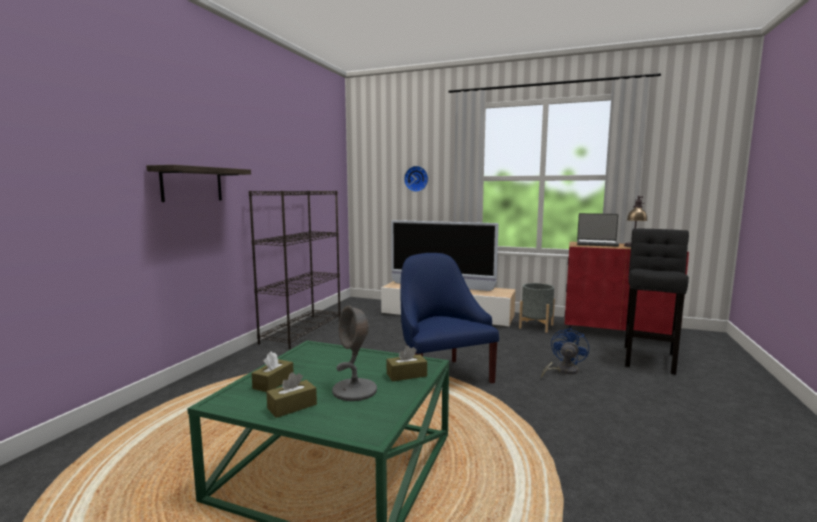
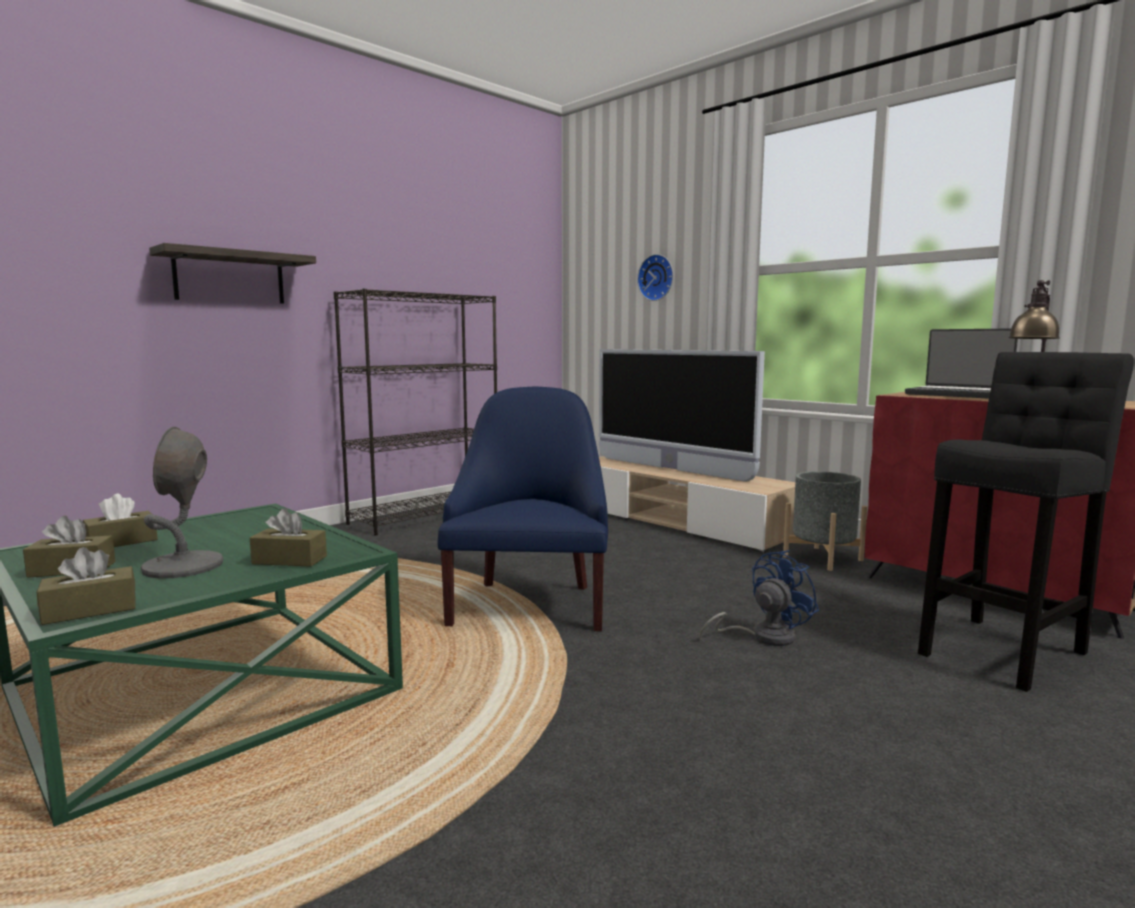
camera: 25 degrees right, 0 degrees up
(372, 427) = (90, 610): none -> brown tissue box

